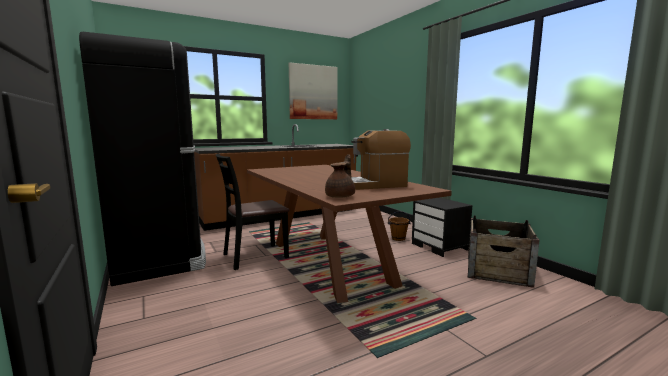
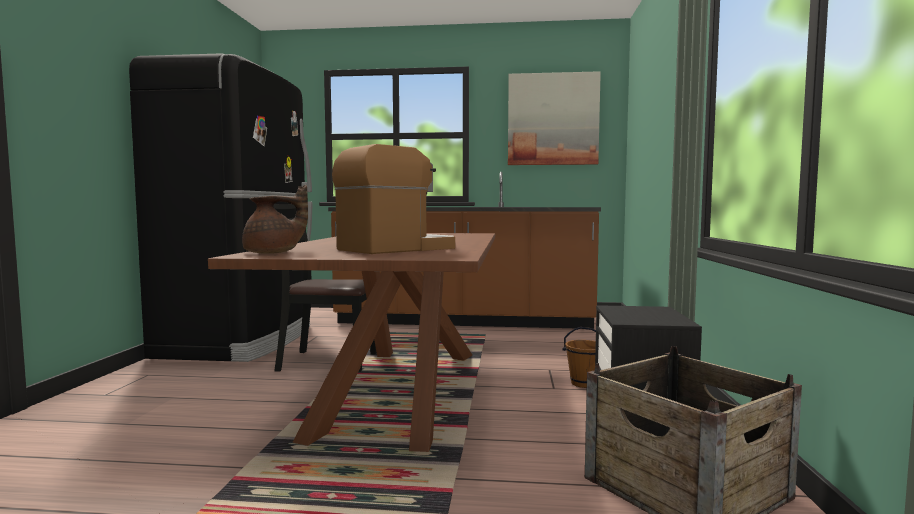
camera: 35 degrees right, 5 degrees down
(374, 185) = (397, 249): coffee machine -> coffee machine turned 120 degrees clockwise

